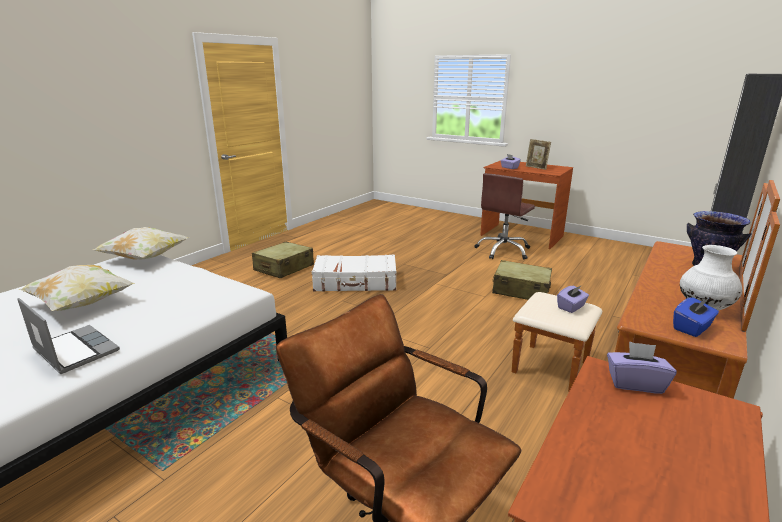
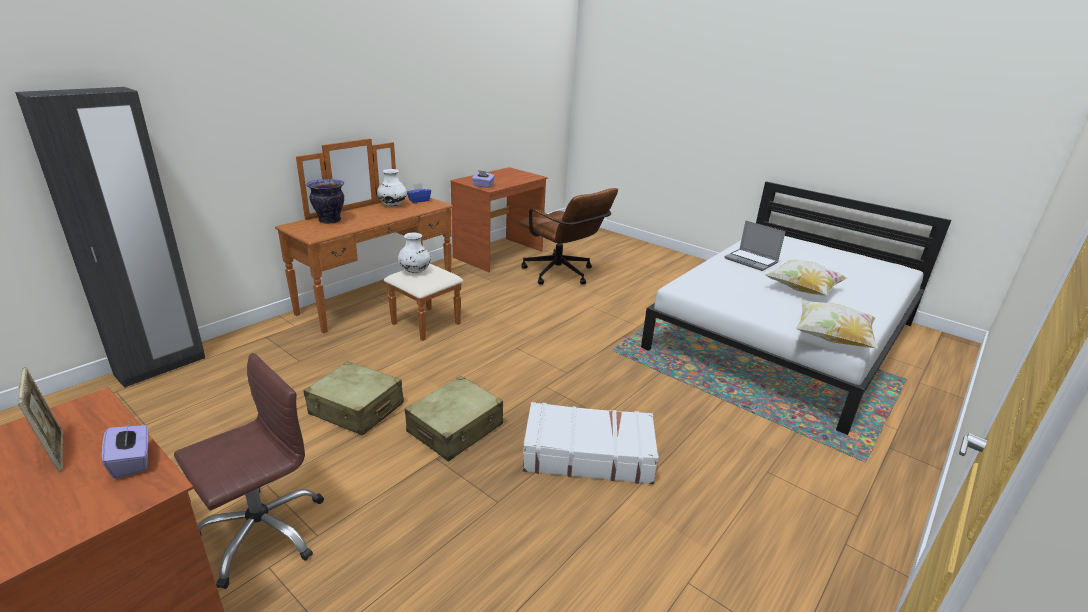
camera: 175 degrees left, 5 degrees up
(283, 268) = (723, 512): beige suitcase -> beige suitcase (455, 428)
(571, 307) = (415, 271): purple tissue box -> white vase

